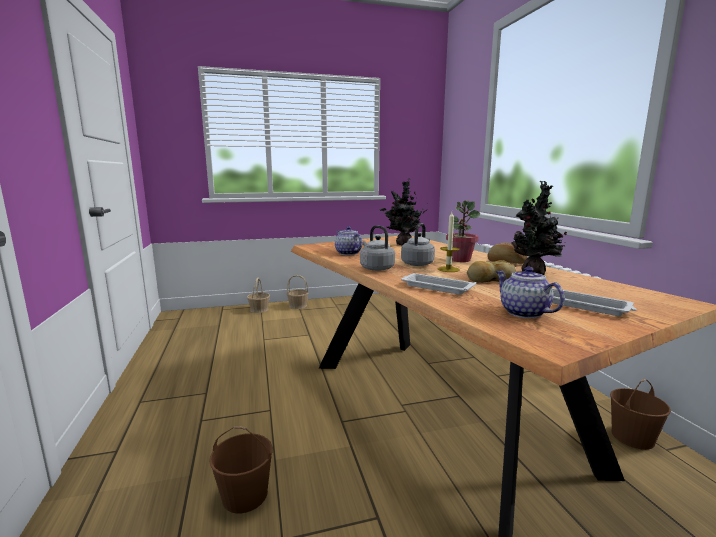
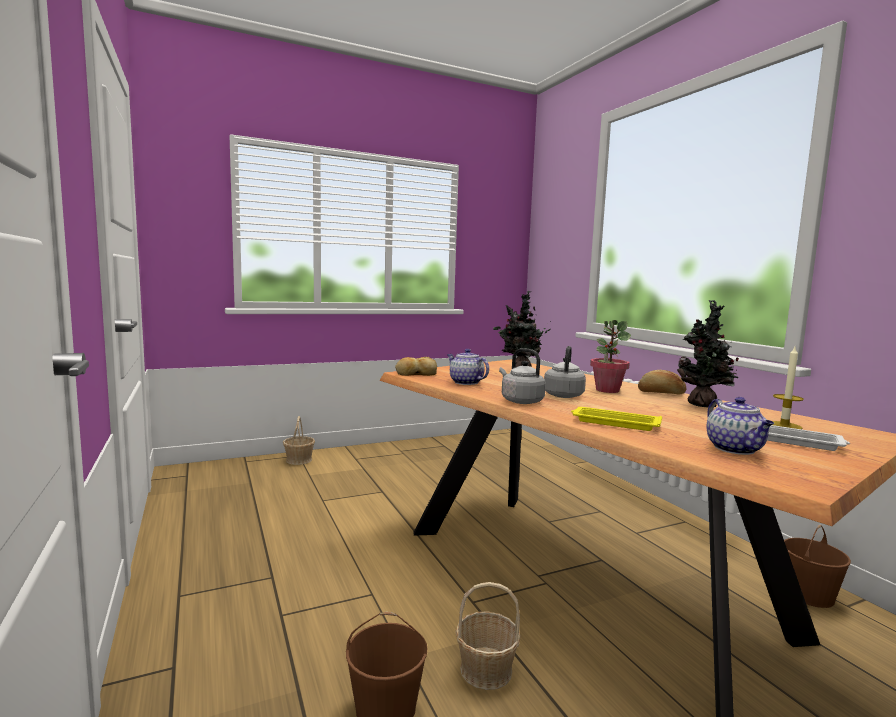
camera: 10 degrees left, 5 degrees down
(298, 306) = (350, 453): basket -> basket (485, 669)
(435, 287) = (614, 423): white tray -> yellow tray
(448, 269) = (606, 402): candle -> candle (784, 426)
(489, 279) = (663, 413): bread -> bread (415, 374)
(522, 312) = (736, 449): teapot -> teapot turned 150 degrees counterclockwise

